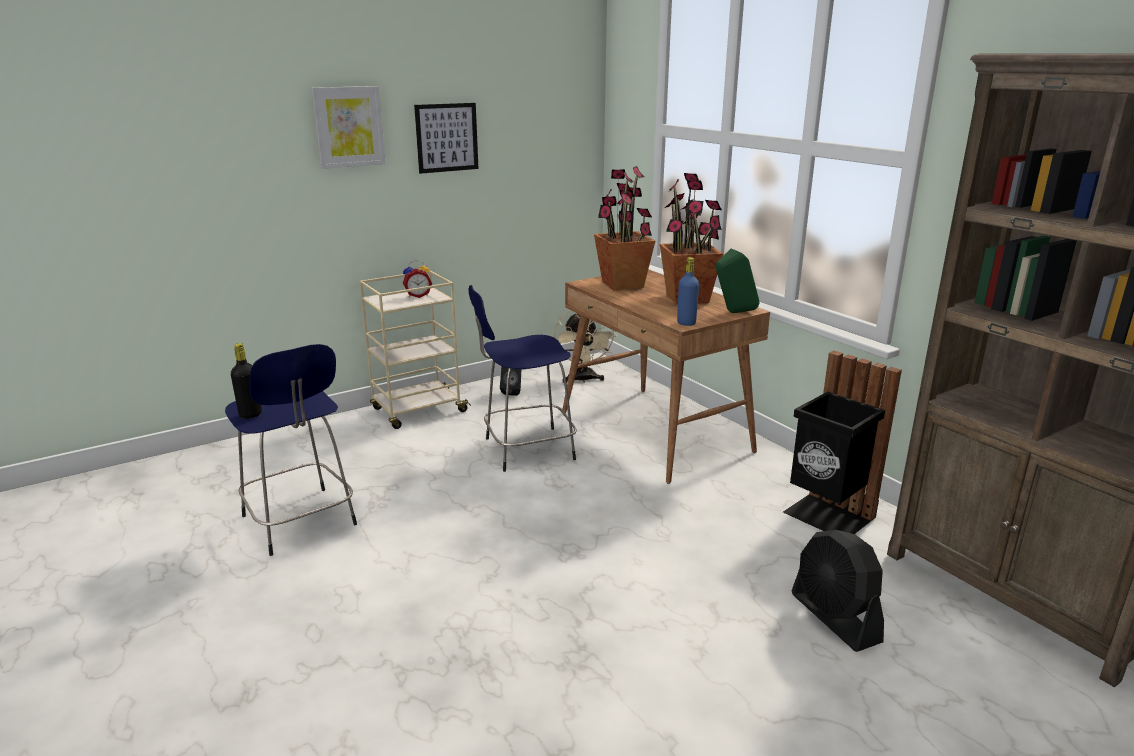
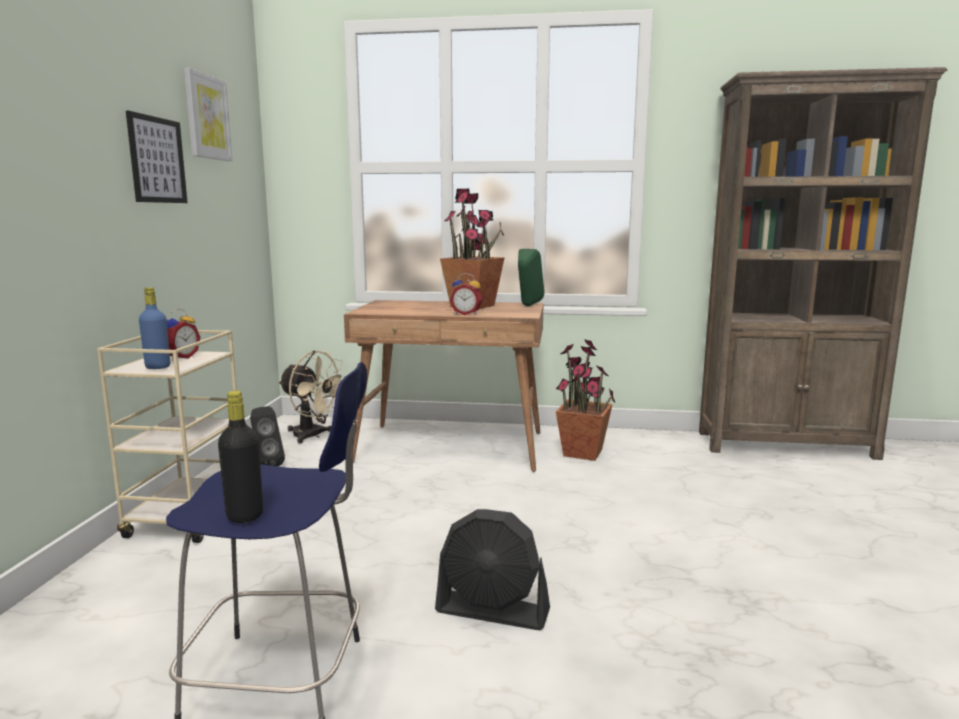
camera: 50 degrees left, 10 degrees down
(348, 127) = (60, 123): picture -> picture (207, 117)
(525, 449) = (380, 498): blue stool -> none
(622, 284) = (397, 308): potted plant -> potted plant (583, 453)
(644, 308) = (467, 314): none -> alarm clock
(686, 323) = (524, 314): blue bottle -> blue bottle (158, 367)
(827, 516) = (648, 448): black trash can -> none
(835, 618) = (767, 492): black fan -> black fan (493, 611)

